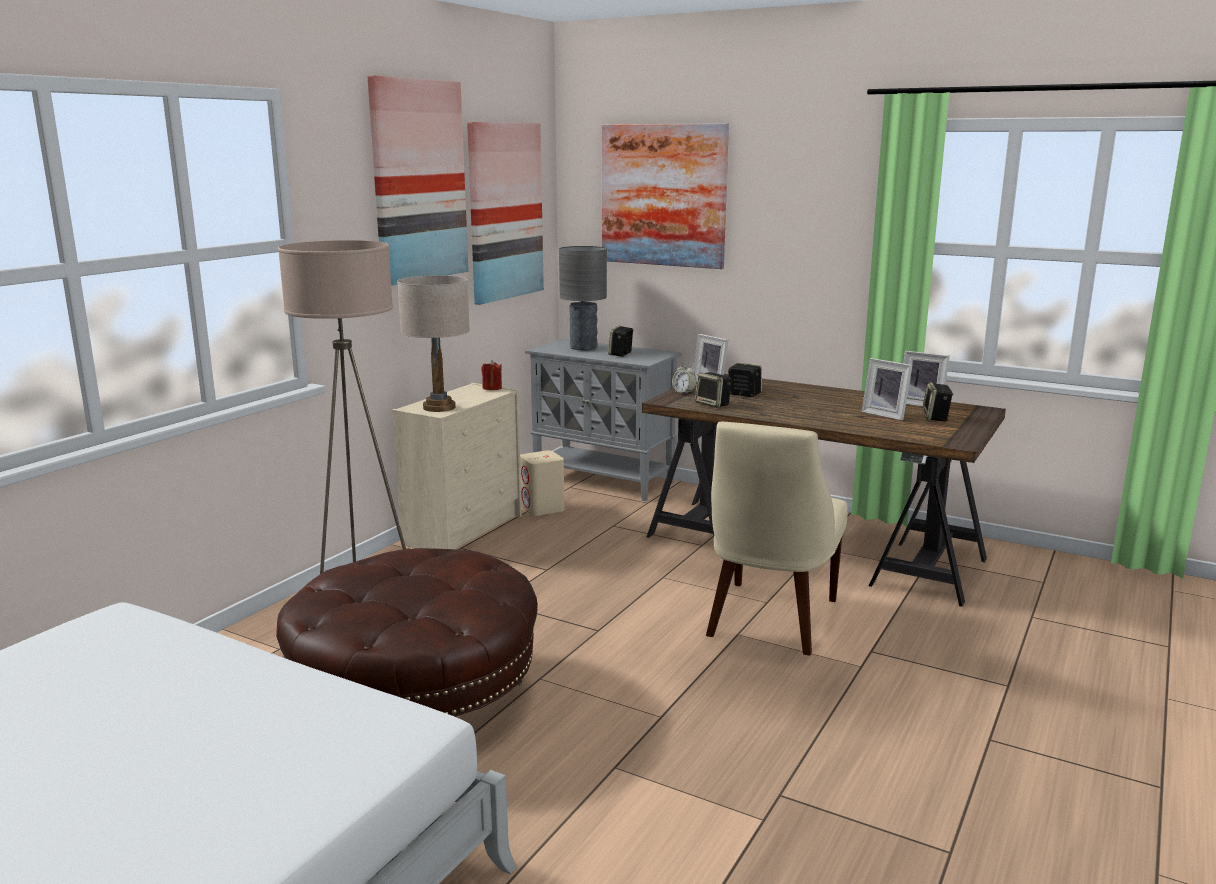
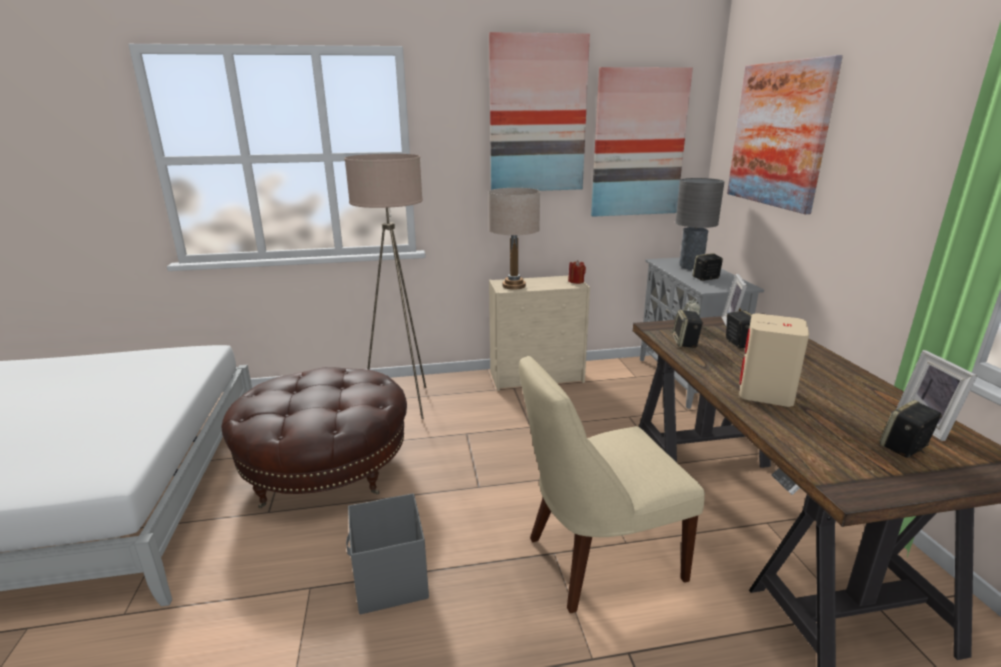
camera: 50 degrees right, 5 degrees up
(543, 509) = (606, 383): beige speaker -> beige speaker (765, 393)
(666, 720) = (390, 581): none -> grey storage box
(886, 414) = (842, 418): picture frame -> none

